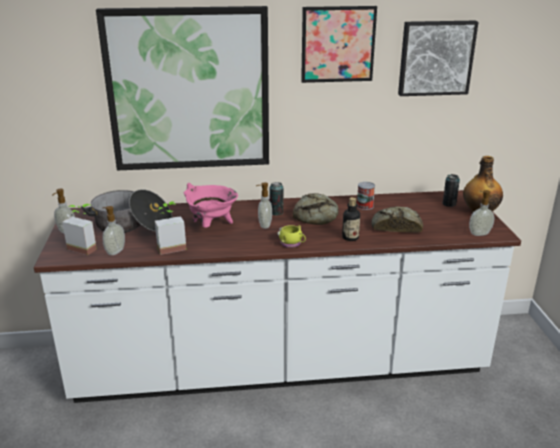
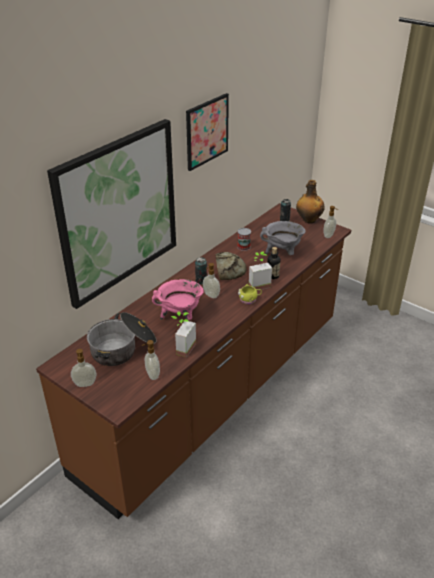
camera: 45 degrees left, 10 degrees up
(86, 247) = (124, 385): potted plant -> potted plant (258, 284)
(280, 366) = (216, 393): white counter -> brown counter
(395, 226) = (282, 253): bread -> grey cooking pot
(435, 58) = (257, 118): picture -> none

